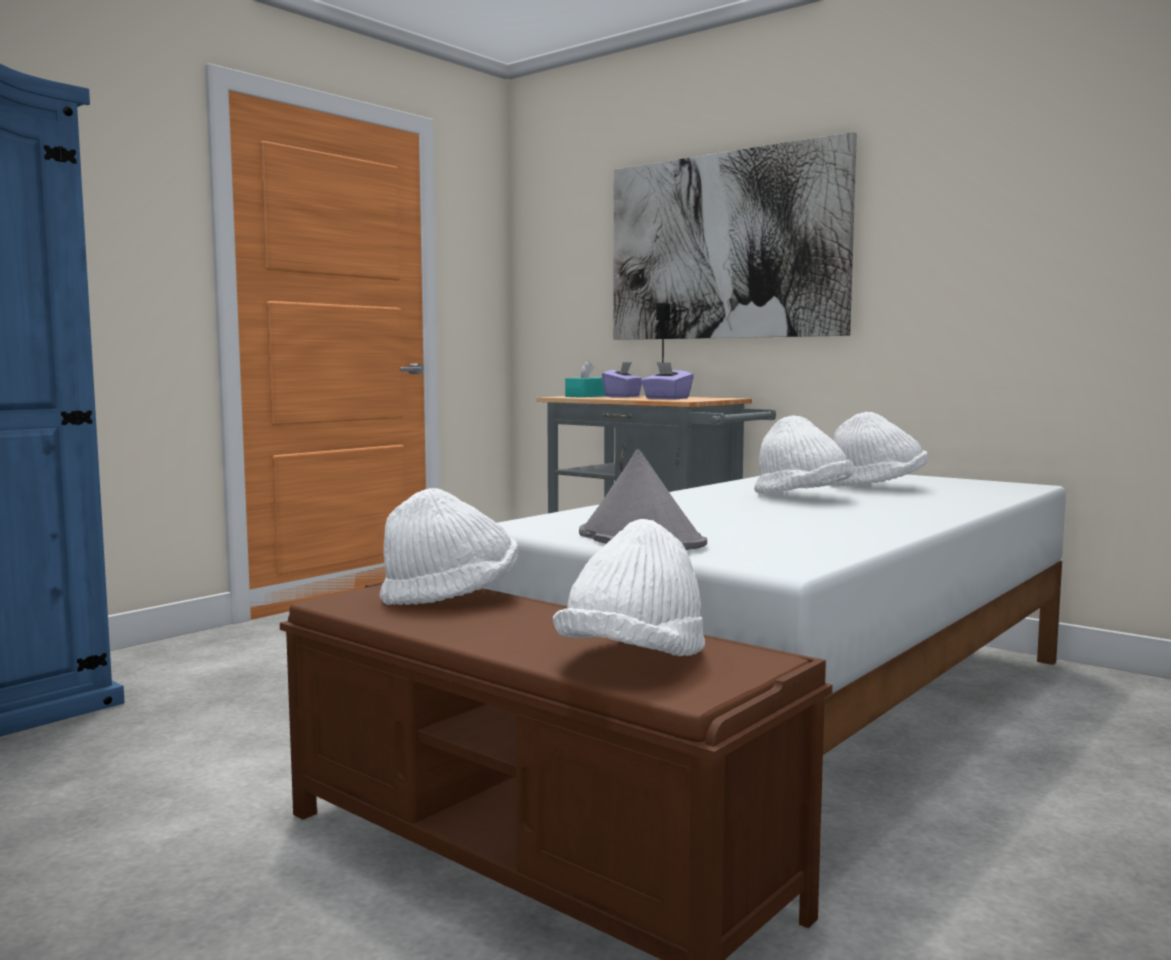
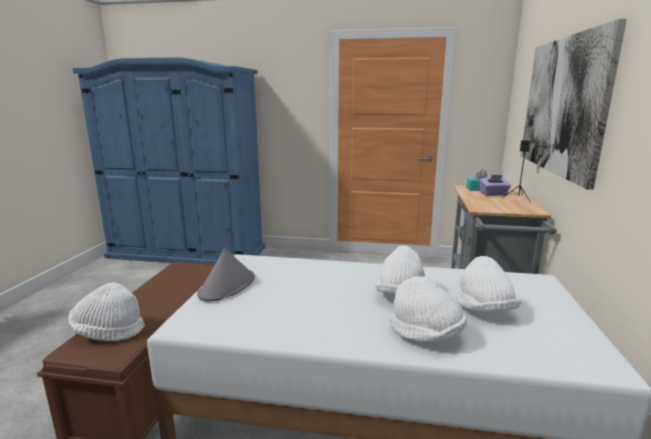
camera: 60 degrees right, 10 degrees up
(451, 597) = (192, 279): white hat -> white hat (426, 335)
(666, 398) = (492, 203): purple tissue box -> none

